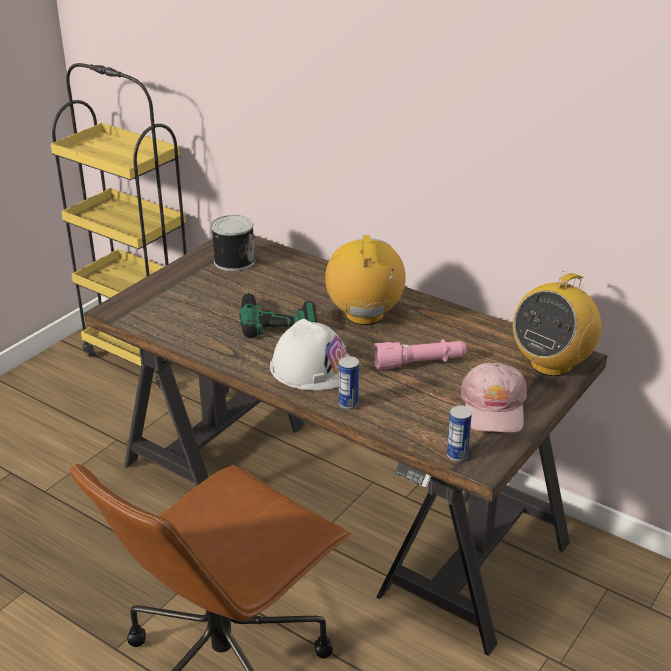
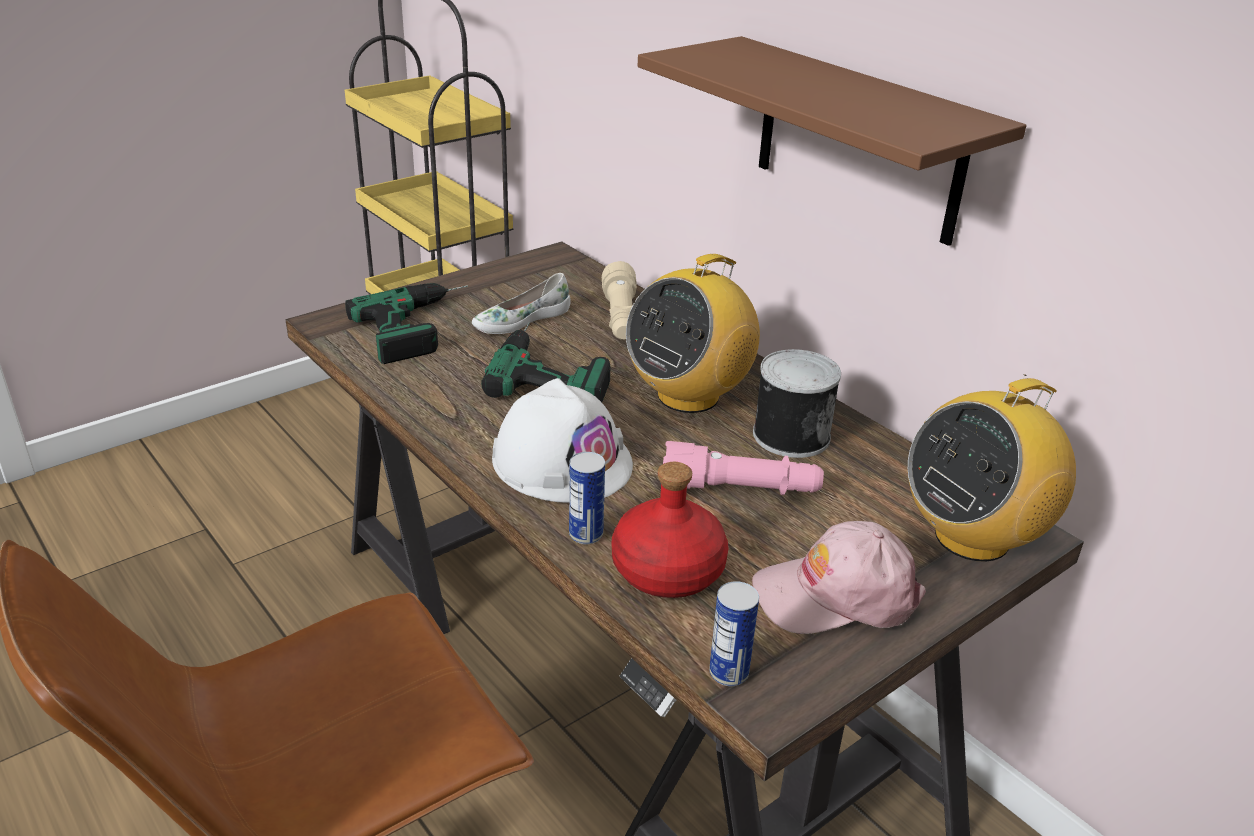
camera: 15 degrees right, 0 degrees up
(178, 301) = (424, 326): none -> power drill
(233, 260) = (537, 284): can -> can (789, 434)
(237, 286) = (521, 320): none -> white shoe
(299, 274) = (620, 318): none -> beige flashlight
(364, 315) = (688, 396): radio -> radio turned 150 degrees counterclockwise
(401, 413) = (666, 570): none -> red bottle
(445, 151) = (858, 140): none -> brown shelf
(493, 407) = (836, 595): pink cap -> pink cap turned 60 degrees clockwise

